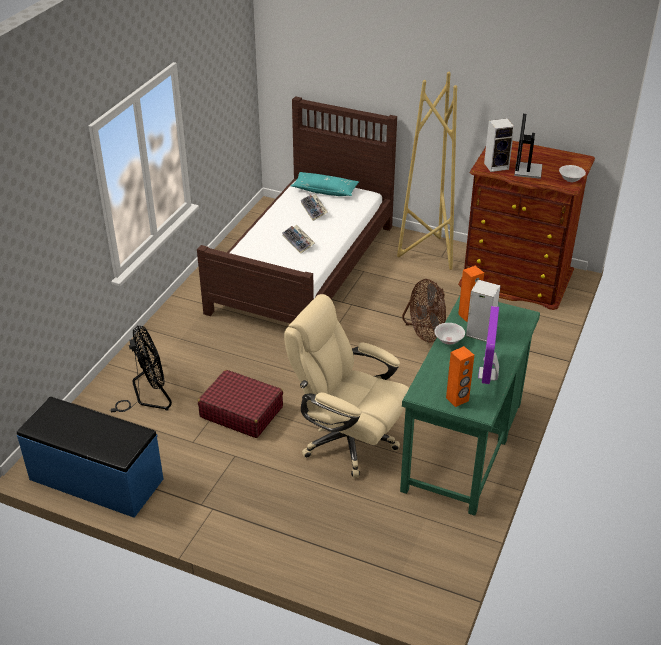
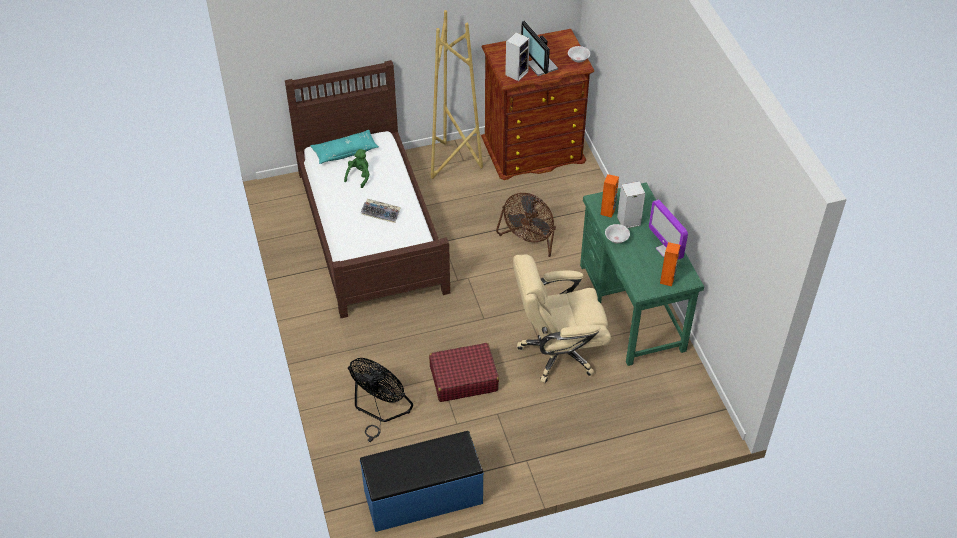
camera: 40 degrees left, 10 degrees up
(314, 210) = (359, 176): keyboard -> green plush toy

